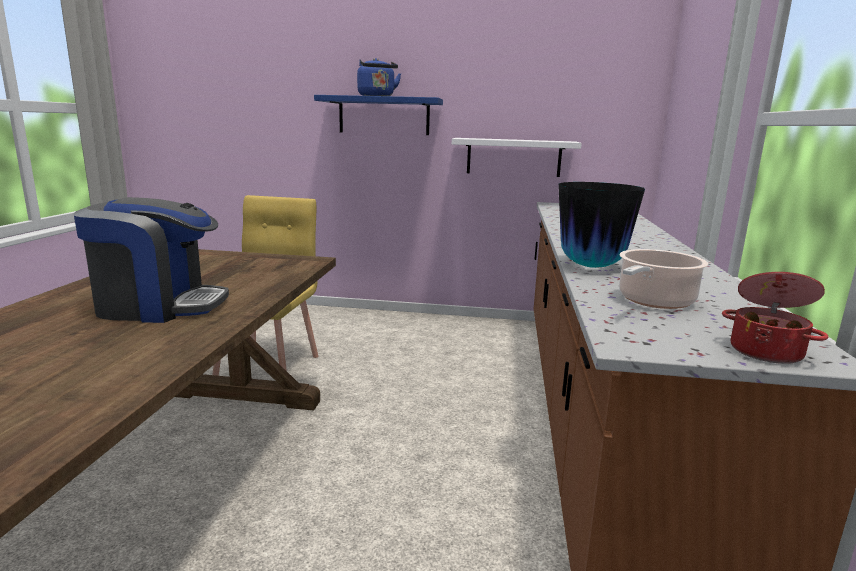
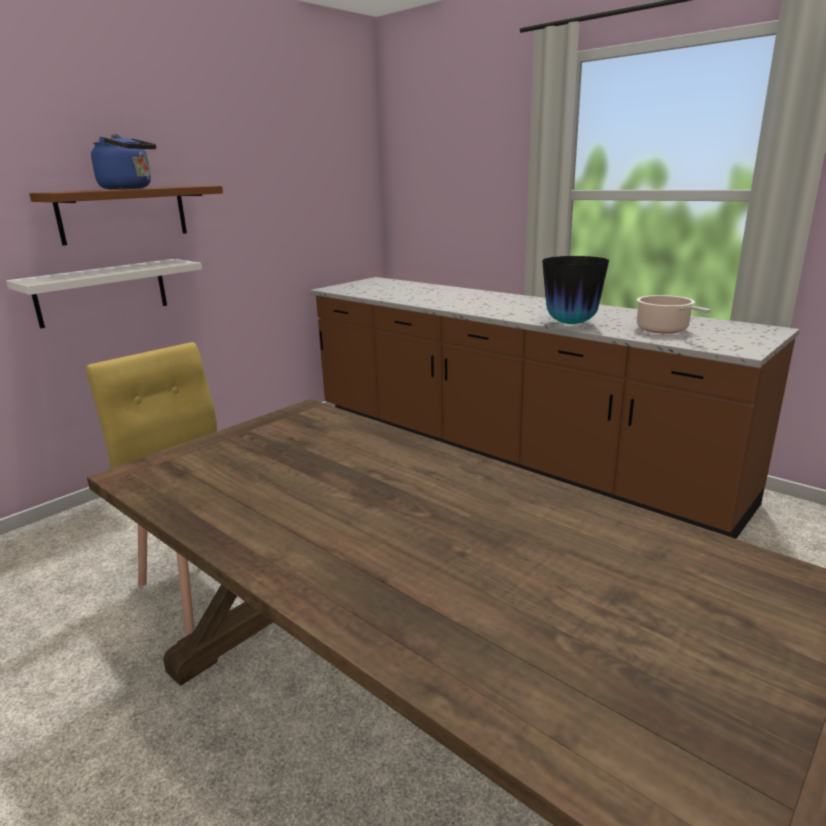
camera: 55 degrees left, 5 degrees up
(159, 306) = (401, 500): coffee machine -> none
(384, 116) = (123, 214): blue shelf -> brown shelf
(513, 157) = (277, 246): white shelf -> white shelf (102, 292)
(766, 351) = (759, 333): cooking pot -> none

